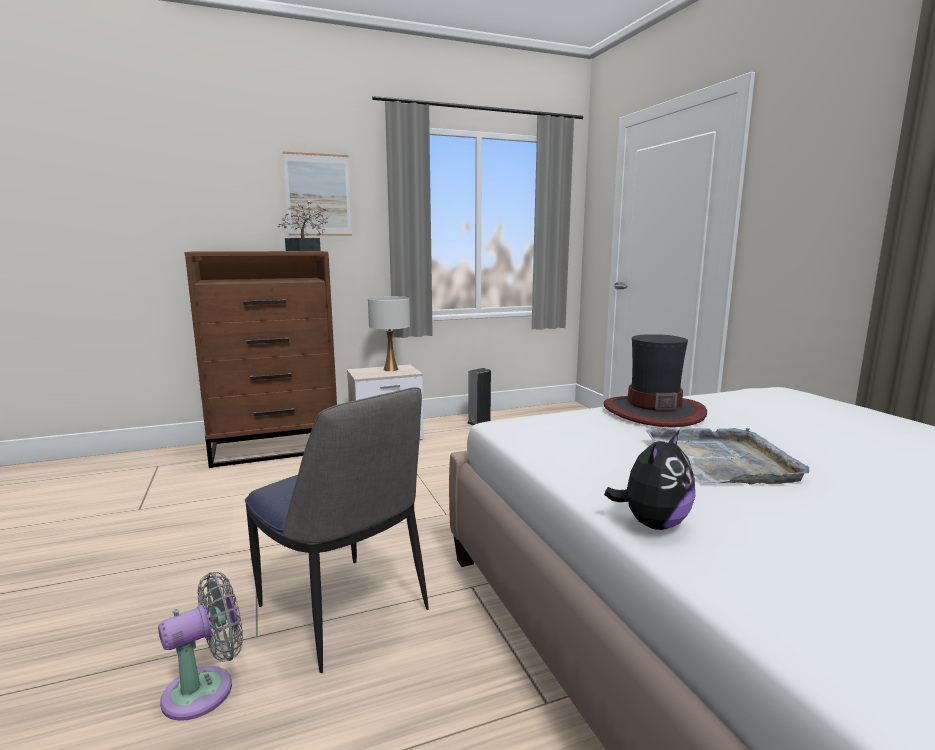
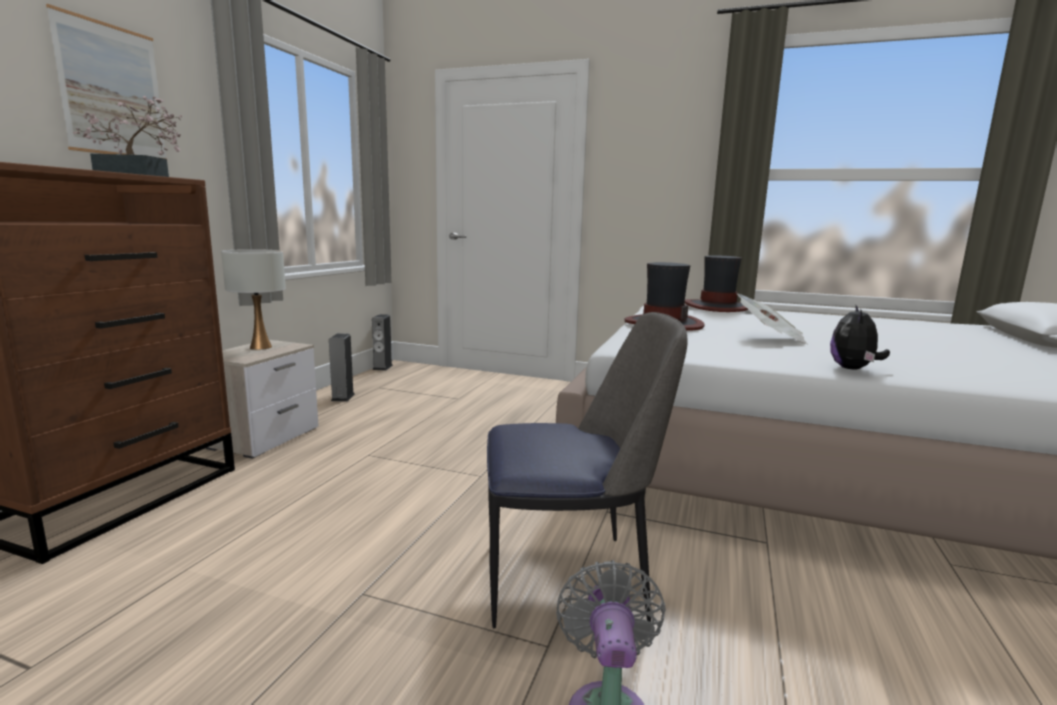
camera: 50 degrees left, 0 degrees up
(553, 406) = (382, 367): none -> speaker
(652, 524) = (853, 369): plush toy -> plush toy turned 150 degrees counterclockwise
(722, 460) = (770, 338): grey tray -> newspaper
(830, 407) = (717, 307): none -> hat

